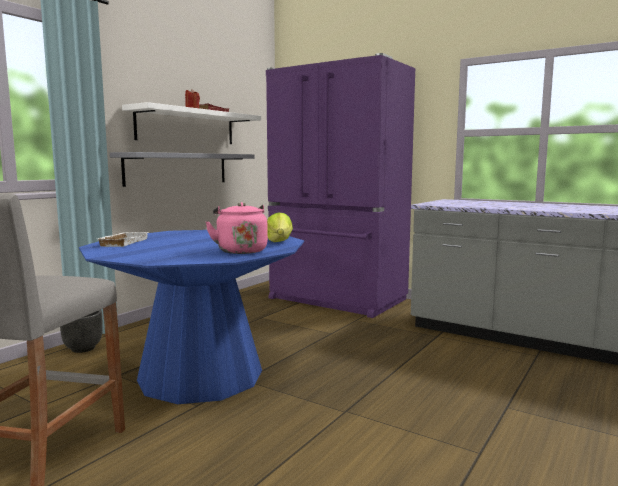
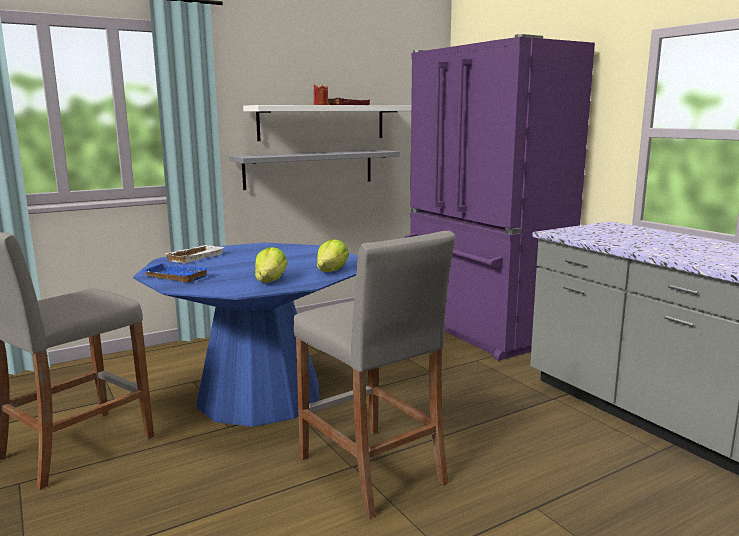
camera: 25 degrees right, 5 degrees up
(82, 349) = (189, 348): black planter -> none
(135, 255) = (173, 277): none -> blue tray
(240, 250) = (271, 281): pink kettle -> lettuce
(363, 410) = (371, 470): none -> grey stool

